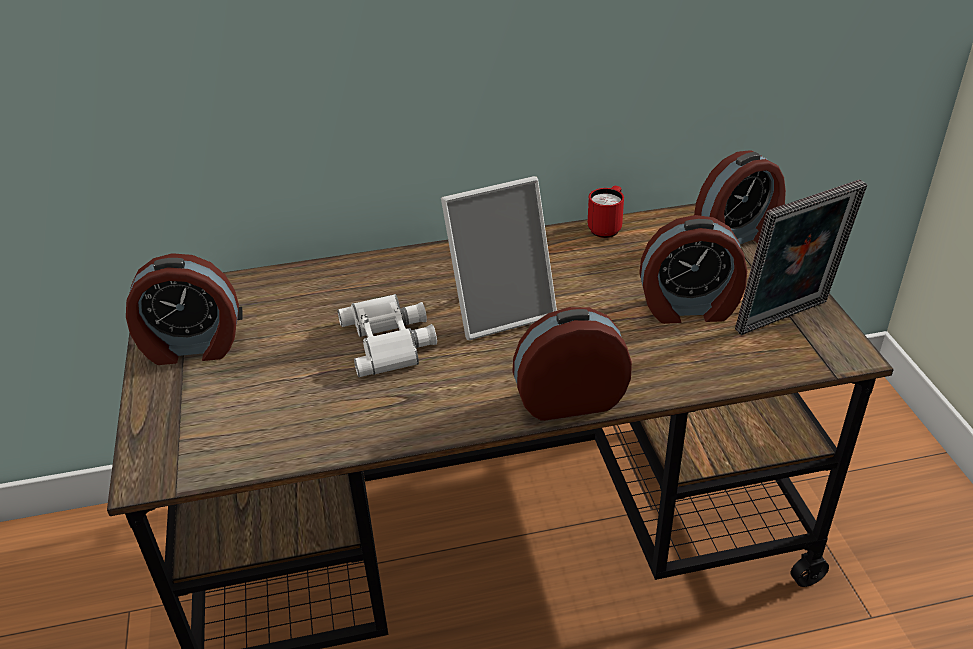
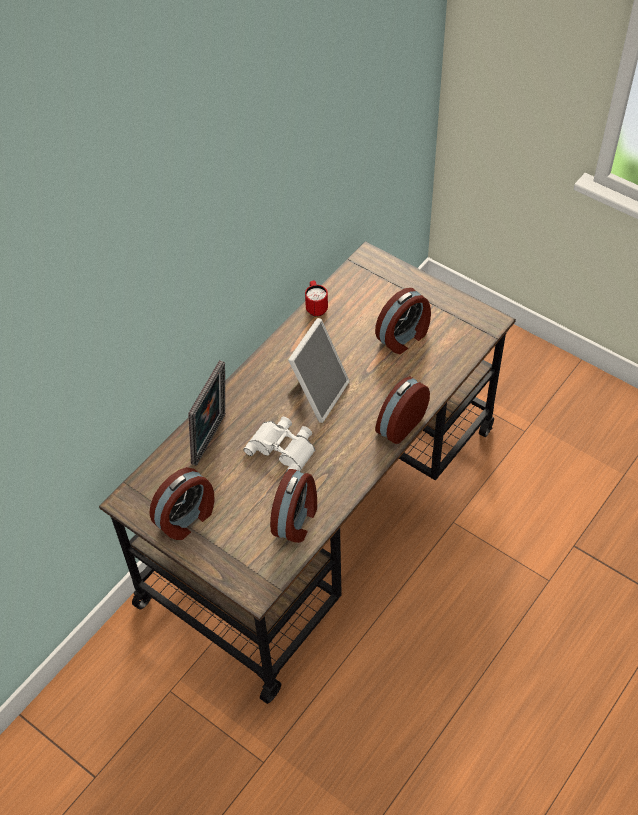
camera: 40 degrees left, 15 degrees up
(738, 238) = (386, 276): alarm clock -> alarm clock (296, 520)
(786, 319) = (451, 317): picture frame -> picture frame (212, 440)

